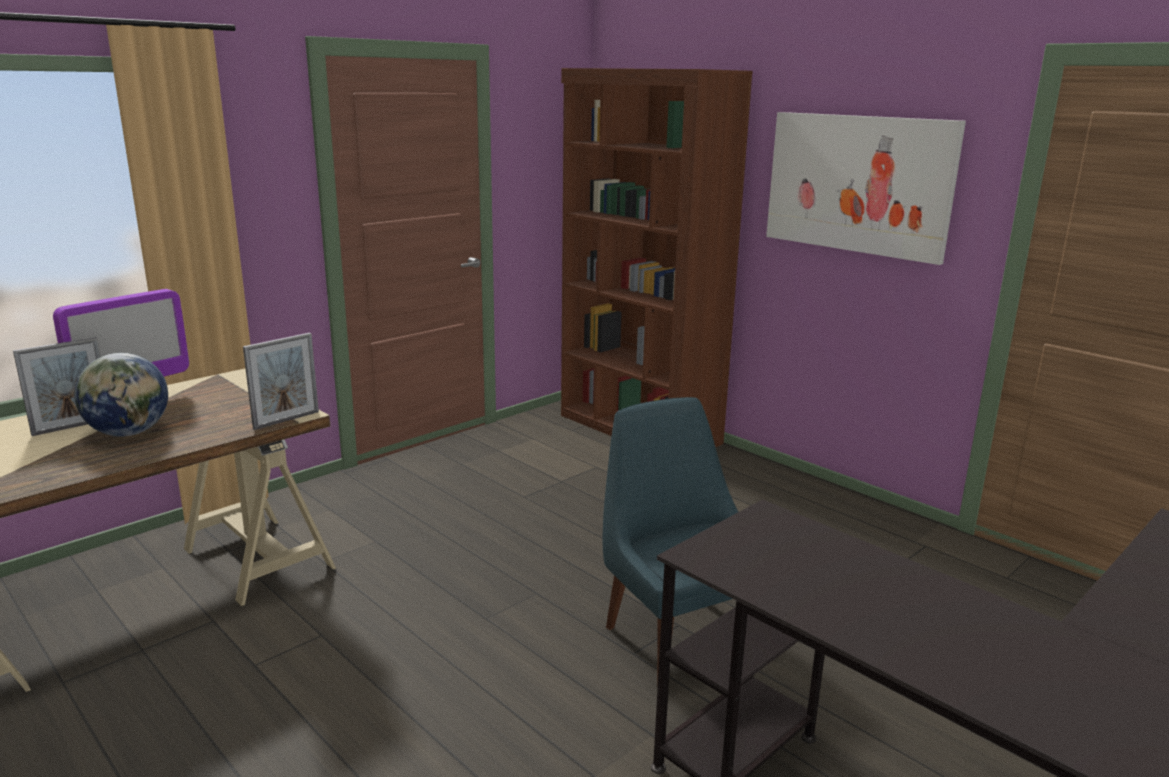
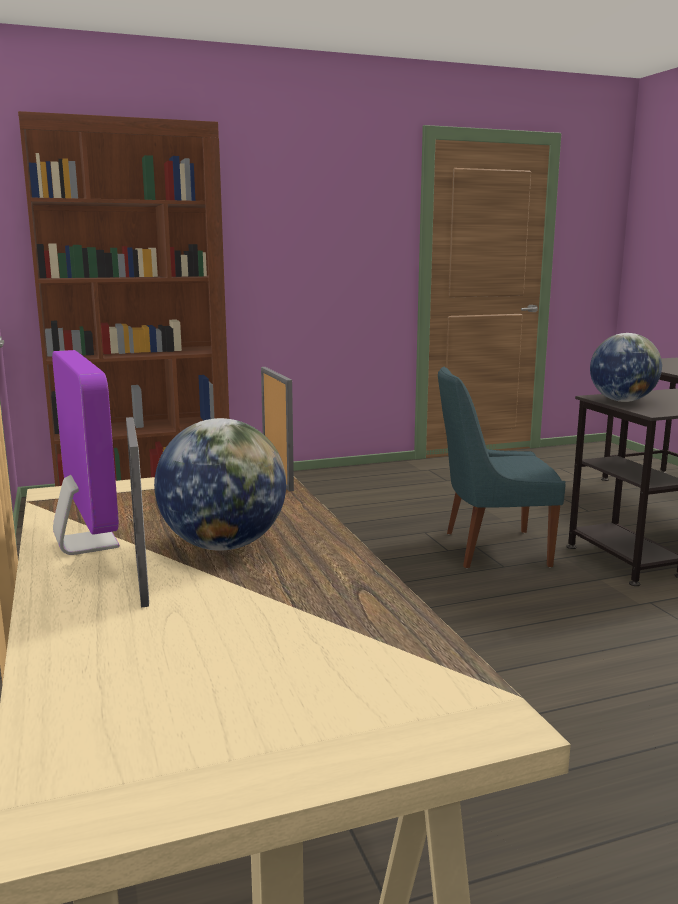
camera: 65 degrees left, 5 degrees down
(758, 531) = (622, 401): none -> globe
(858, 184) = (312, 226): picture -> none

